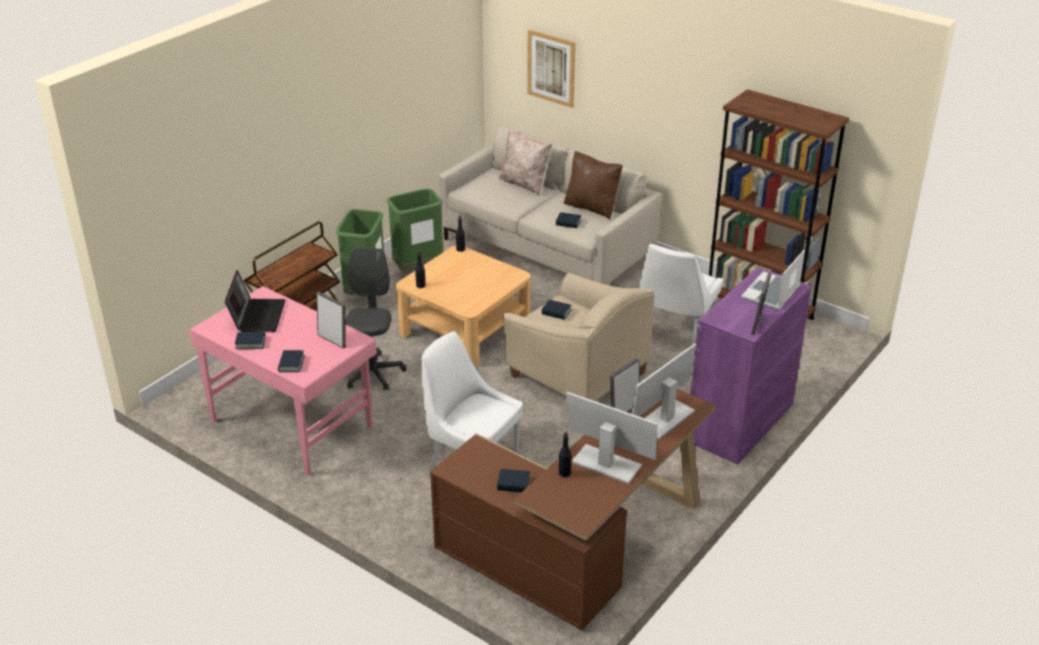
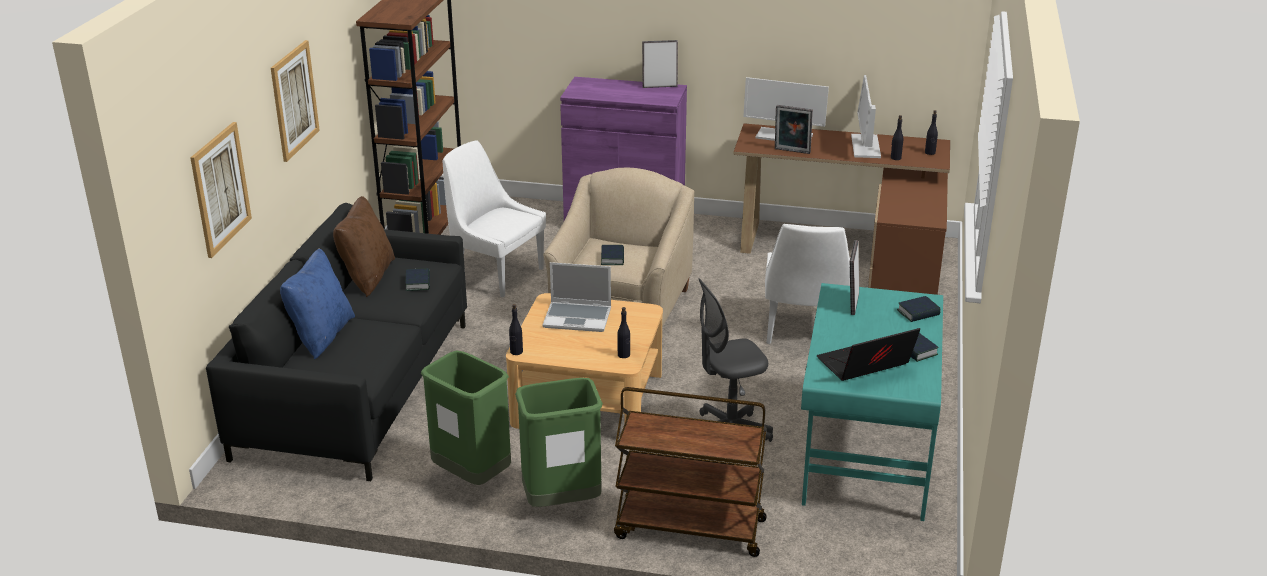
camera: 115 degrees left, 5 degrees down
(292, 422) = (865, 458): pink desk -> turquoise desk
(513, 484) = (914, 193): book -> none
(525, 183) = (321, 335): beige pillow -> blue pillow
(547, 249) = (357, 388): beige sofa -> black sofa
(561, 504) = (930, 153): none -> black bottle
(650, 83) = (294, 100): none -> picture
(674, 331) = (496, 274): white chair -> white chair turned 150 degrees counterclockwise
(771, 293) = (603, 87): laptop -> laptop (578, 318)

